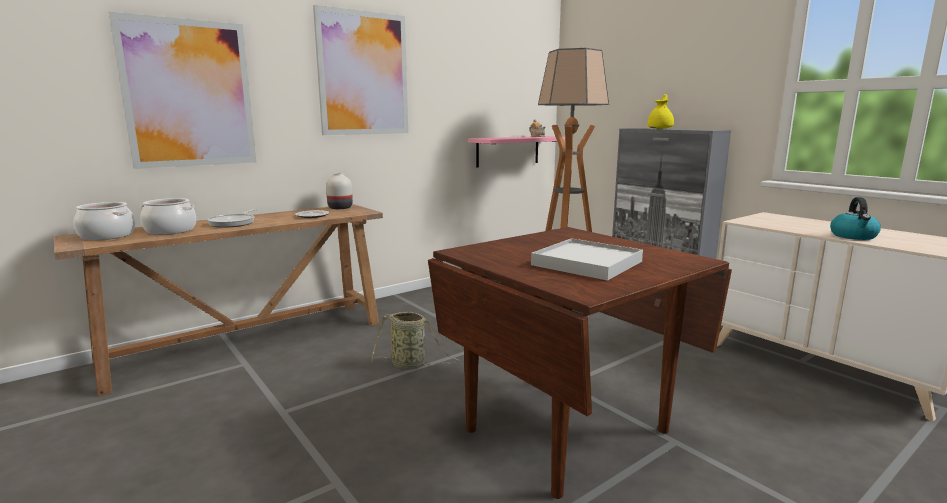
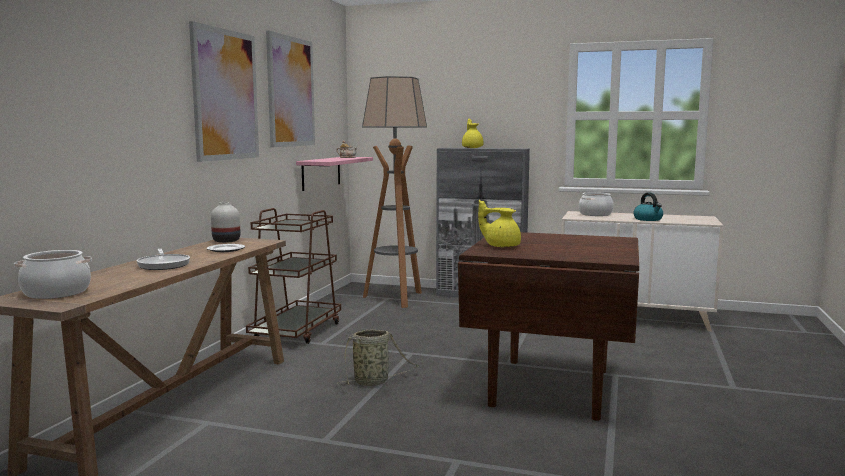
camera: 35 degrees left, 5 degrees down
(171, 230) = (118, 279): cooking pot -> cooking pot (595, 214)
(189, 94) = (93, 117): picture -> picture (290, 92)
(432, 298) = (297, 331): none -> brown cart
(510, 247) = (501, 246): none -> yellow teapot
(587, 263) = (575, 248): white tray -> none

